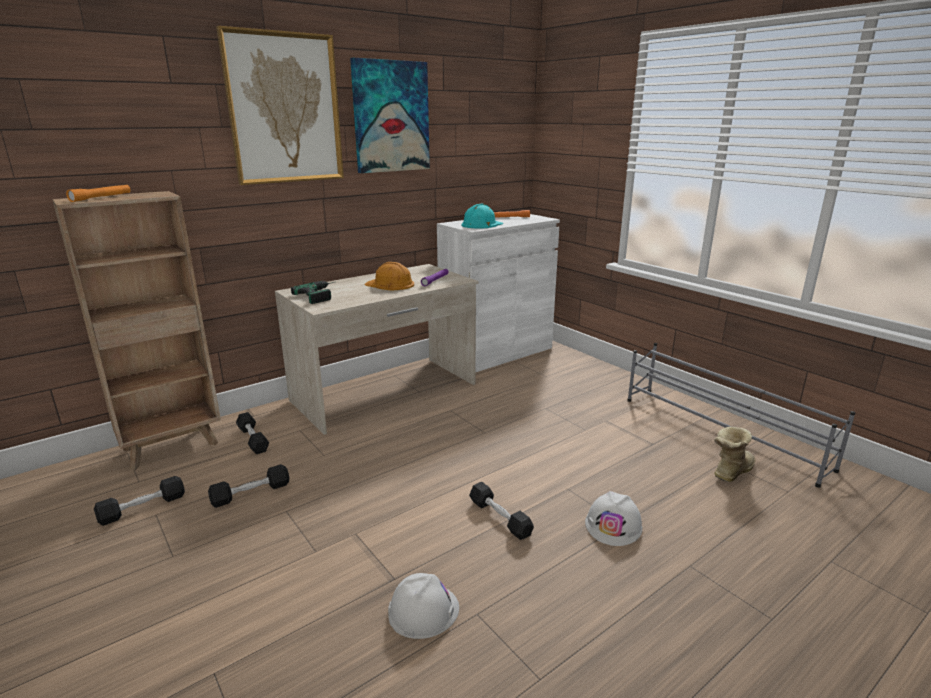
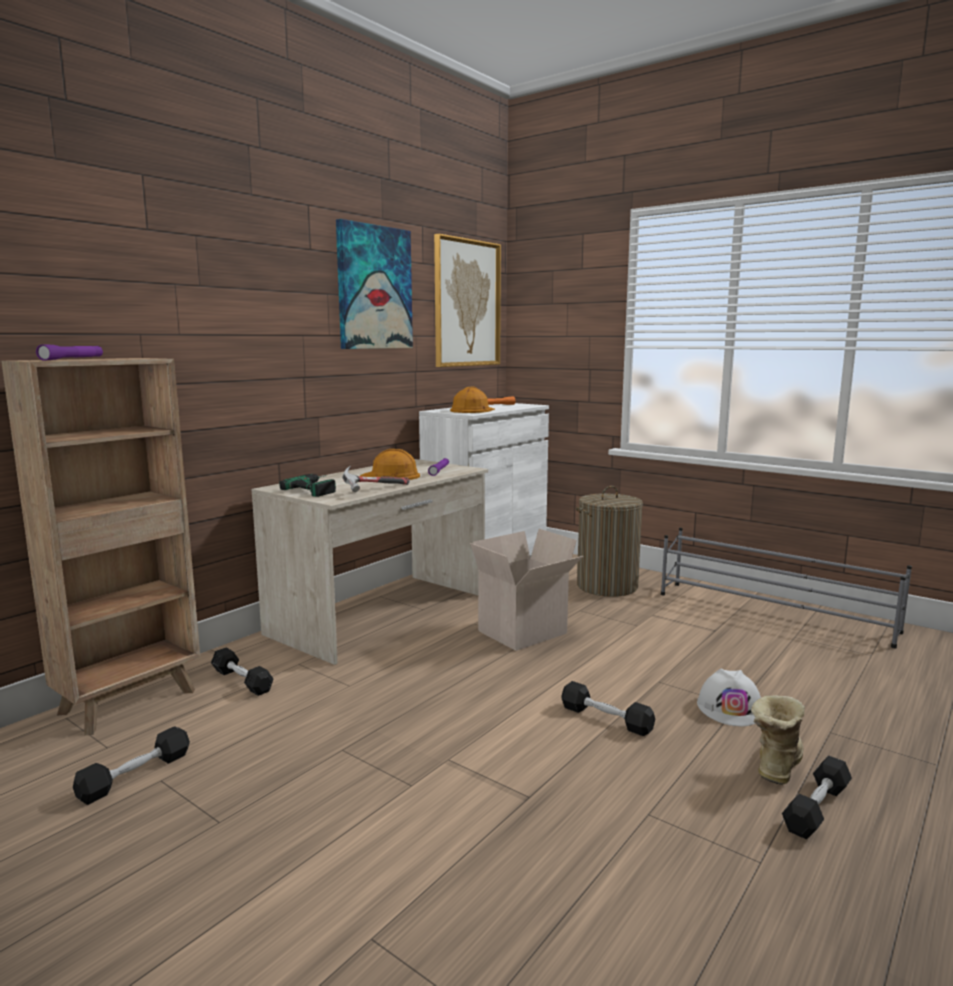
camera: 15 degrees left, 10 degrees down
(101, 198) = (72, 359): orange flashlight -> purple flashlight
(251, 493) = (281, 738): black dumbbell -> black dumbbell (816, 808)
(284, 109) = (268, 270): picture -> picture (467, 303)
(362, 300) = (375, 490): none -> hammer
(423, 610) = (586, 822): white hard hat -> none
(481, 224) = (472, 410): turquoise hard hat -> orange hard hat
(484, 425) = (523, 633): none -> cardboard box
(584, 386) = (607, 586): none -> laundry basket
(730, 471) = (806, 645): boot -> boot (775, 765)

